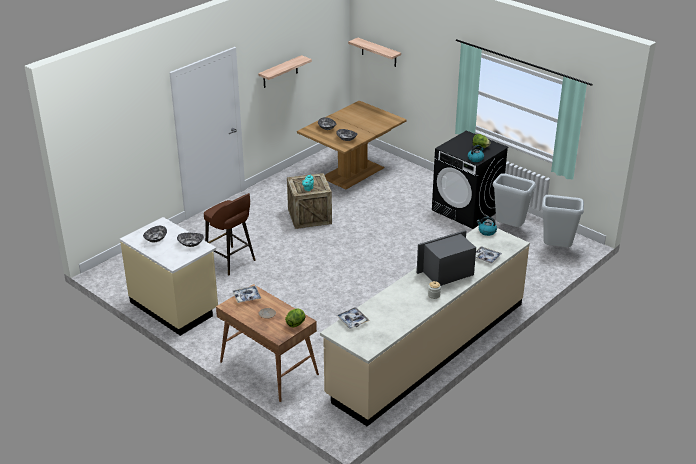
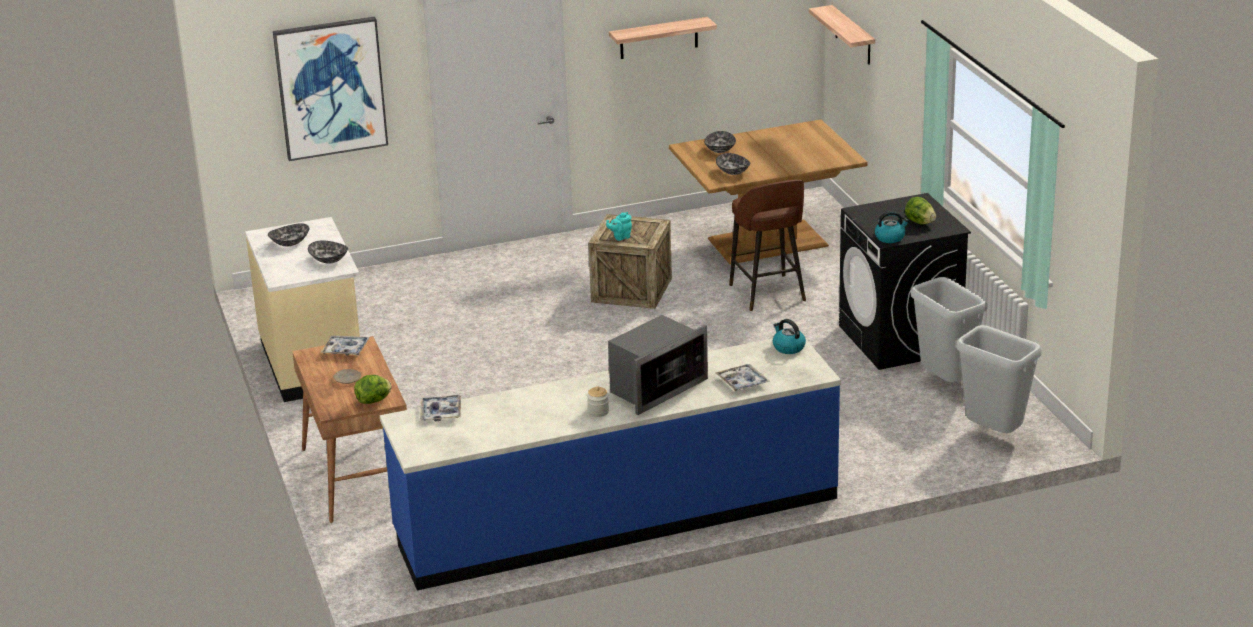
camera: 30 degrees right, 5 degrees down
(125, 138) = (330, 87): none -> picture
(231, 261) = (451, 324): brown stool -> brown stool (768, 294)
(427, 348) = (617, 517): beige counter -> blue counter
(447, 272) = (655, 387): microwave -> microwave turned 135 degrees clockwise

